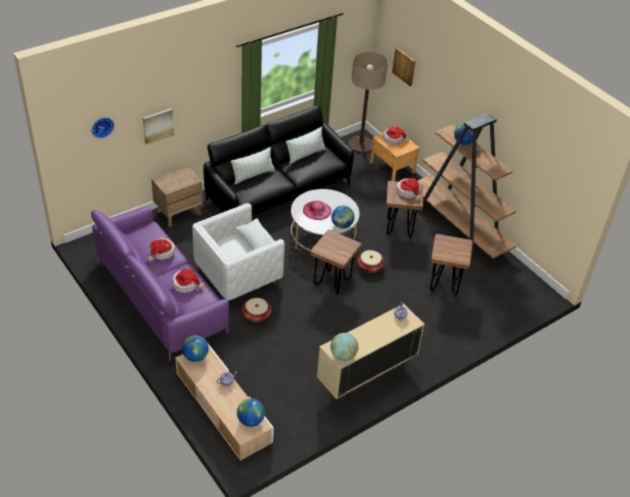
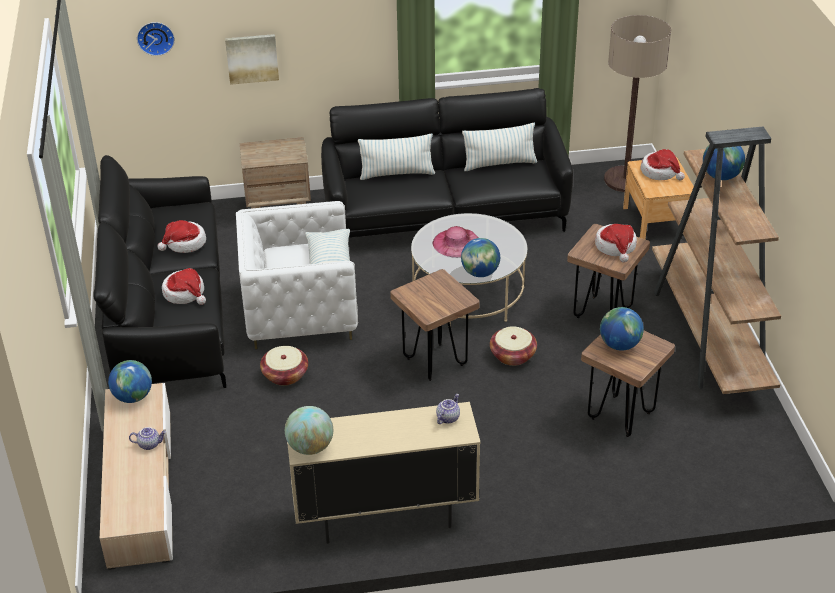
camera: 30 degrees right, 5 degrees down
(160, 297) = (169, 312): purple sofa -> black sofa
(250, 420) = (141, 509): globe -> globe (619, 345)
(404, 66) = (692, 45): picture -> none

